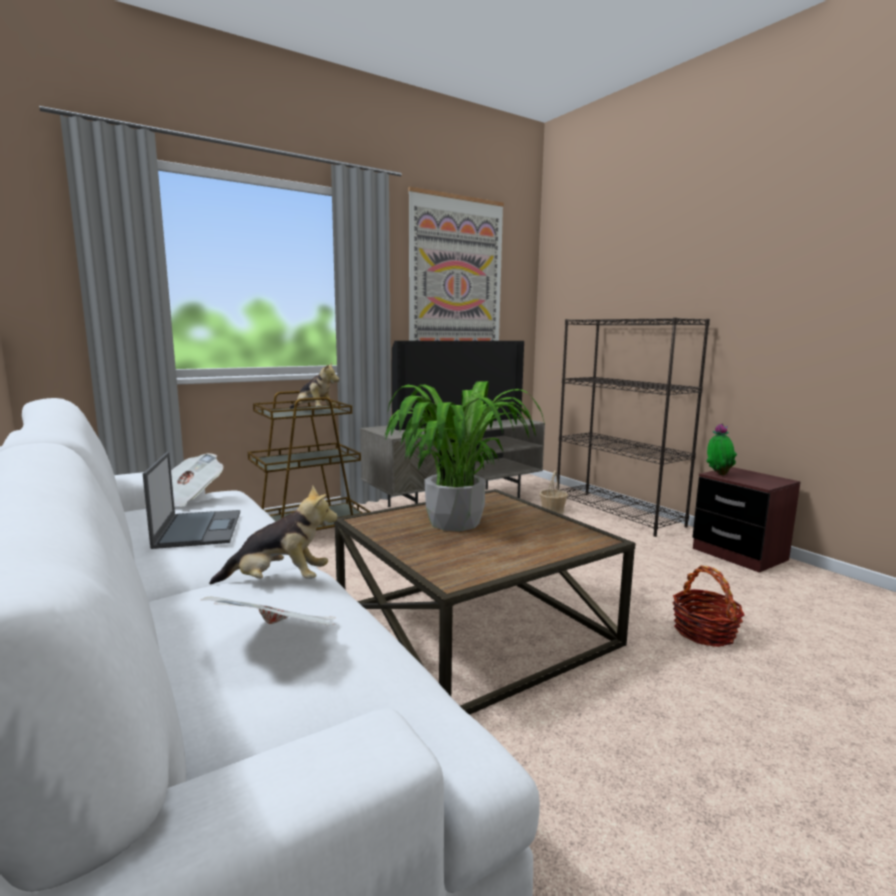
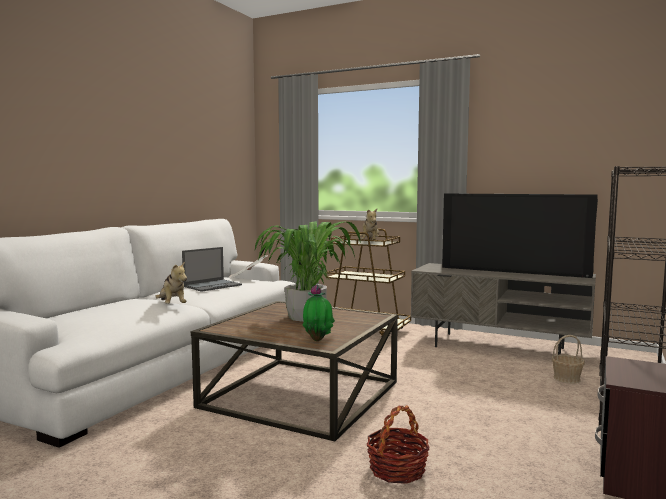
camera: 60 degrees right, 5 degrees down
(279, 643) = (111, 313): newspaper -> none
(456, 285) = (548, 141): picture -> none
(718, 474) = (623, 362): potted plant -> potted plant (318, 340)

